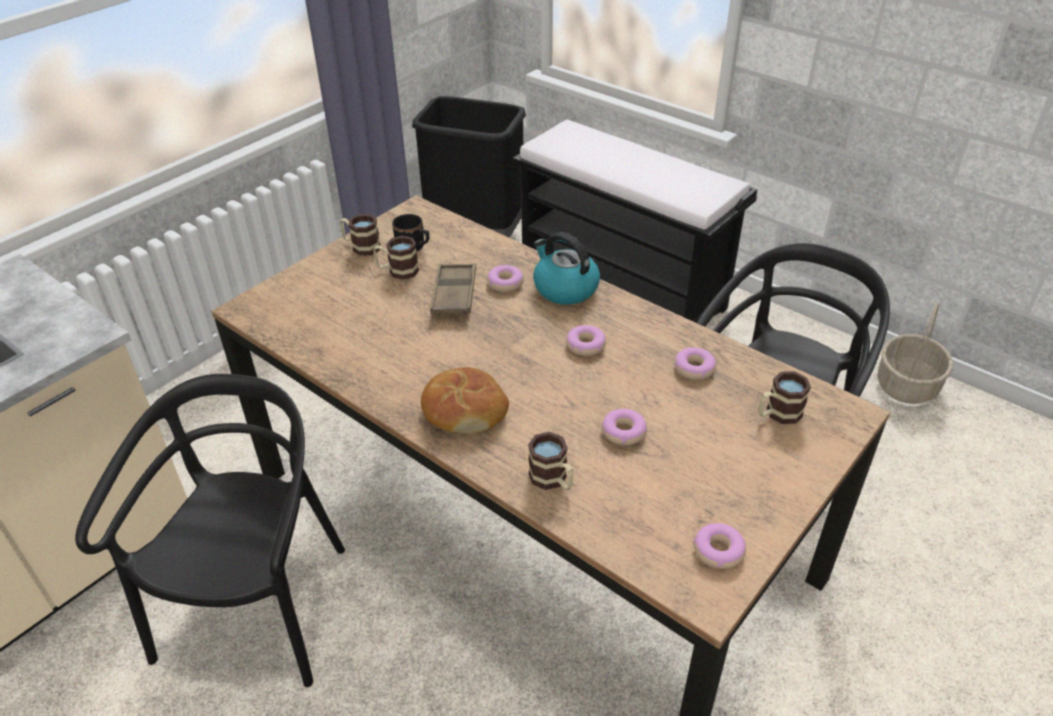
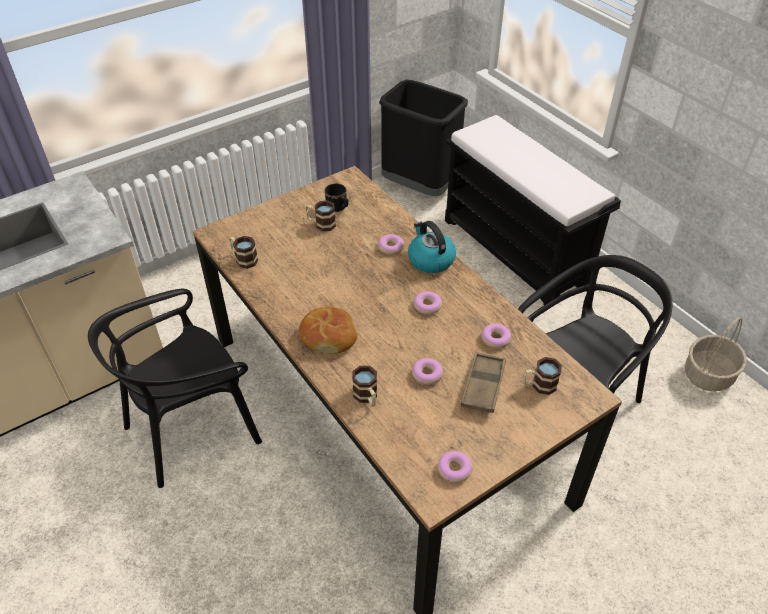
camera: 15 degrees right, 5 degrees up
(258, 607) = (192, 430): black chair -> black chair turned 150 degrees counterclockwise
(361, 246) = (303, 200): mug -> mug (243, 259)
(454, 294) = (353, 249): brown tray -> brown tray (483, 386)

